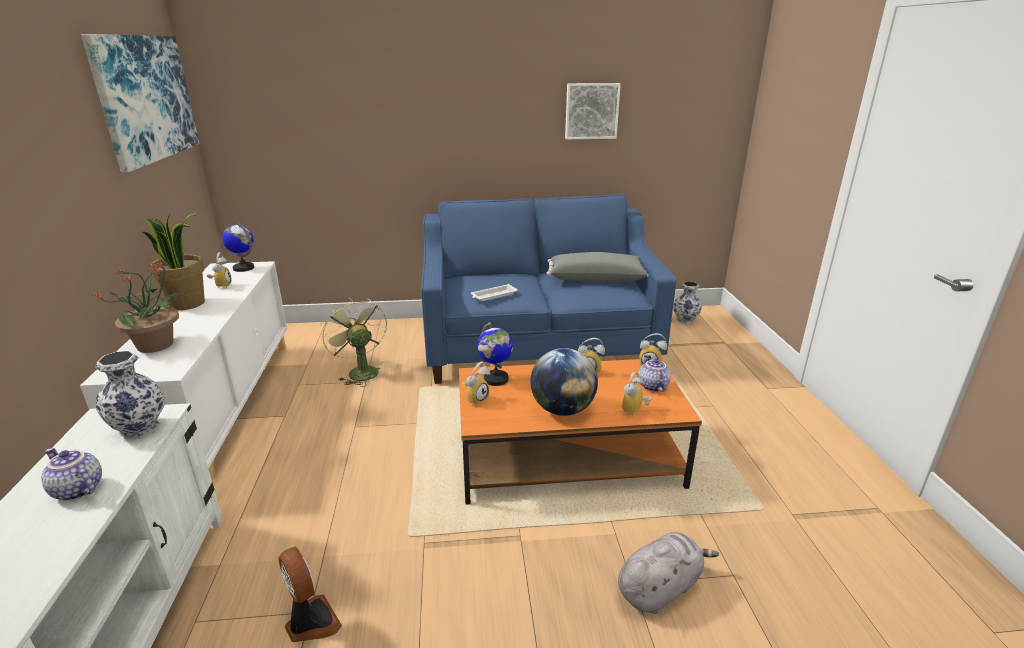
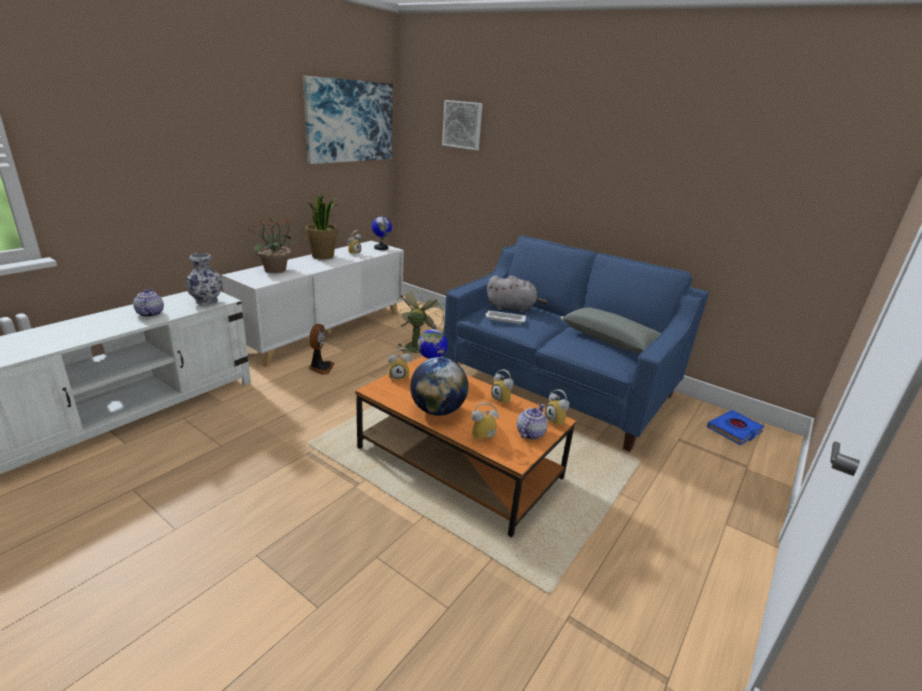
camera: 40 degrees right, 0 degrees up
(310, 622) = (214, 450): fan -> fan (320, 367)
(591, 111) = (686, 182): picture -> picture (463, 125)
(660, 587) = (388, 572): grey plush toy -> grey plush toy (513, 308)
(685, 320) = (734, 430): vase -> blue book

